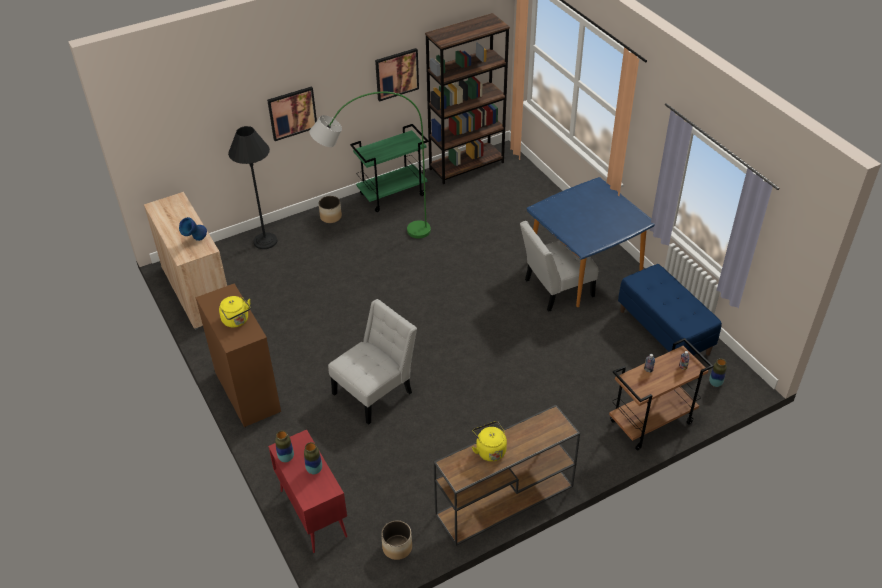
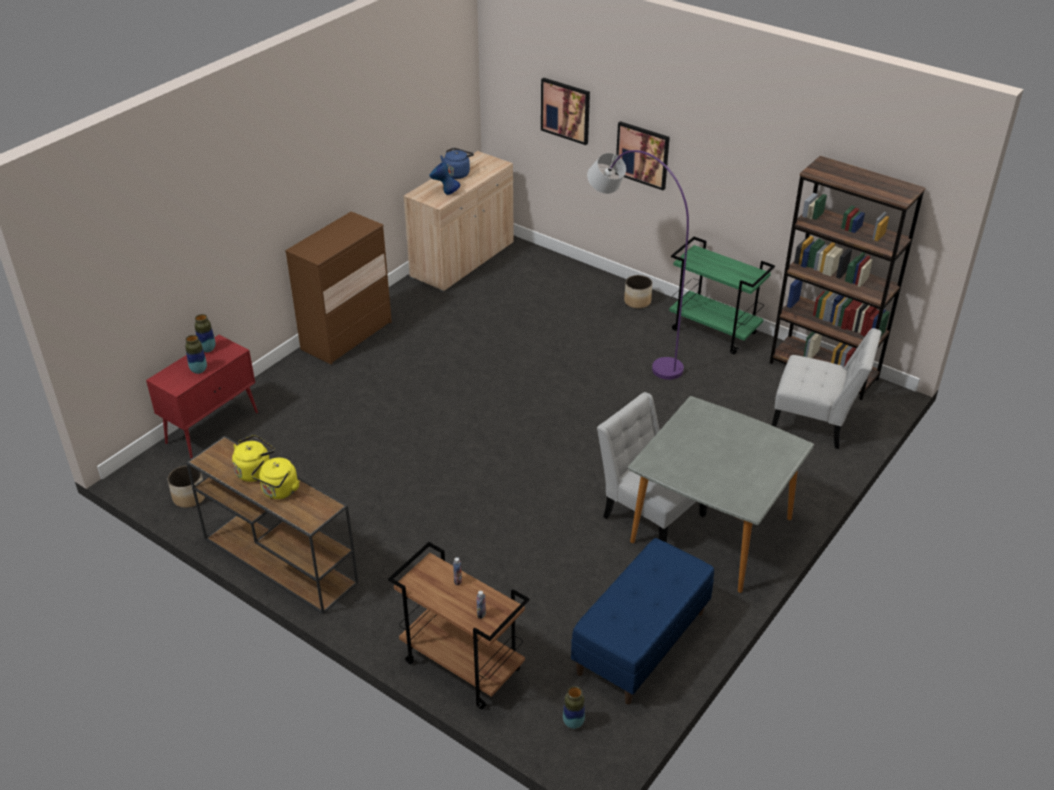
camera: 65 degrees right, 5 degrees down
(171, 225) = (457, 173): none -> blue kettle
(237, 321) = (330, 242): yellow kettle -> yellow kettle (279, 491)
(265, 241) = (564, 274): black floor lamp -> none
(374, 237) = (629, 342): green floor lamp -> purple floor lamp
(376, 391) = (392, 417): white chair -> white chair (816, 422)
(396, 74) = (773, 188): picture -> picture (565, 110)
(584, 268) = (711, 530): blue dining table -> grey dining table

